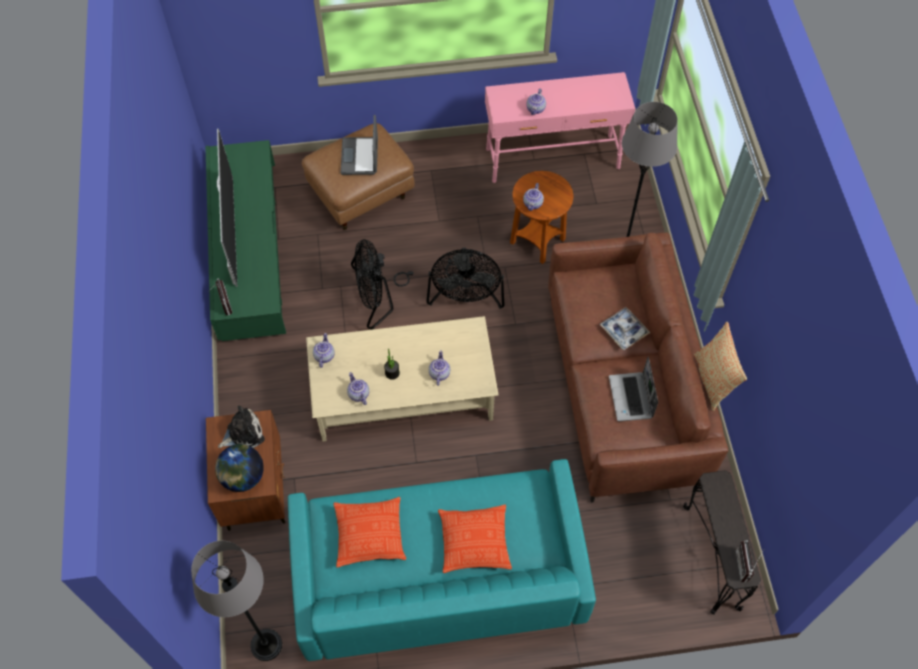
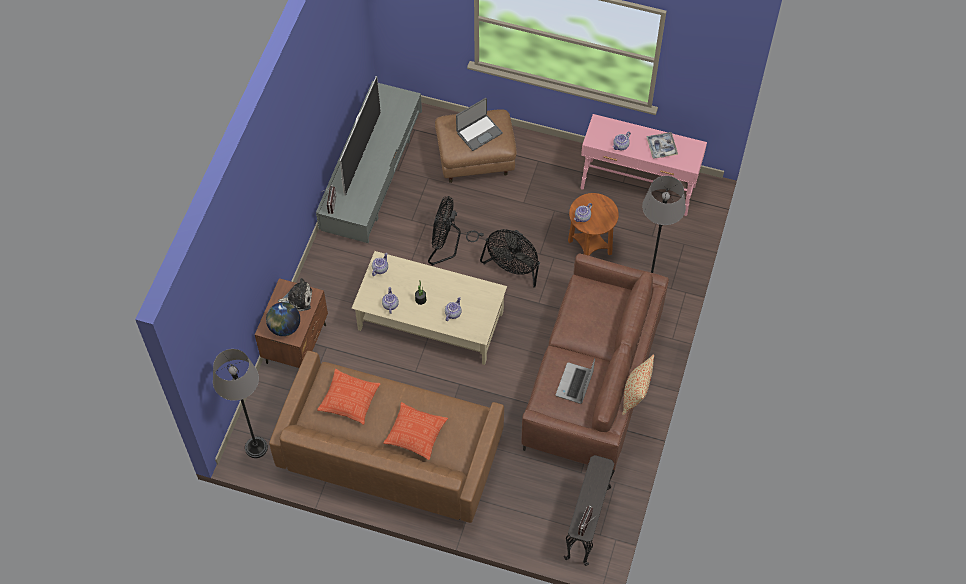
camera: 25 degrees right, 0 degrees up
(248, 254) = (371, 173): green tv stand -> grey tv stand
(360, 157) = (479, 132): laptop -> laptop turned 150 degrees counterclockwise
(439, 576) = (391, 453): turquoise sofa -> brown sofa
(624, 331) = (597, 336): tray -> tray (661, 147)

